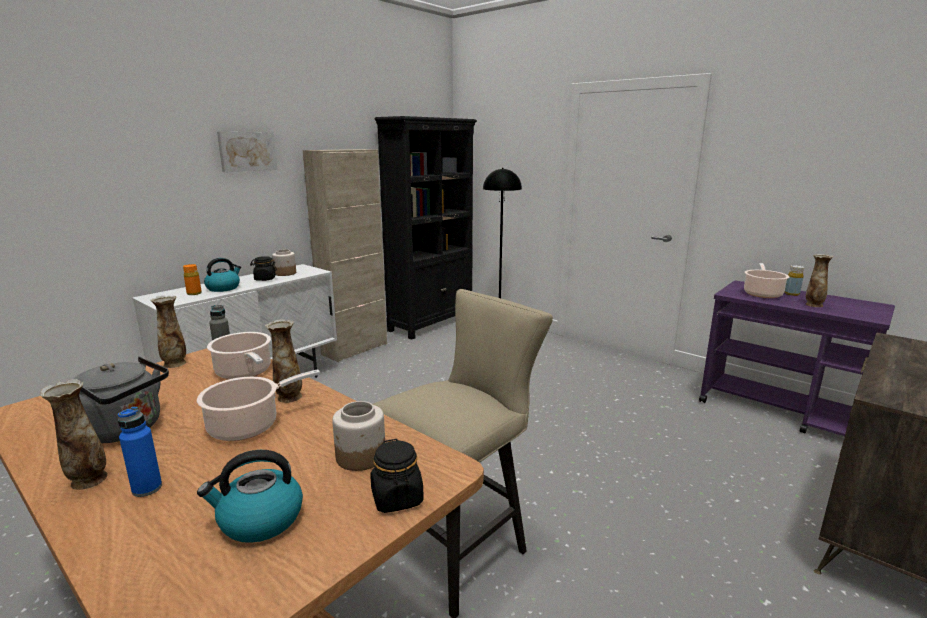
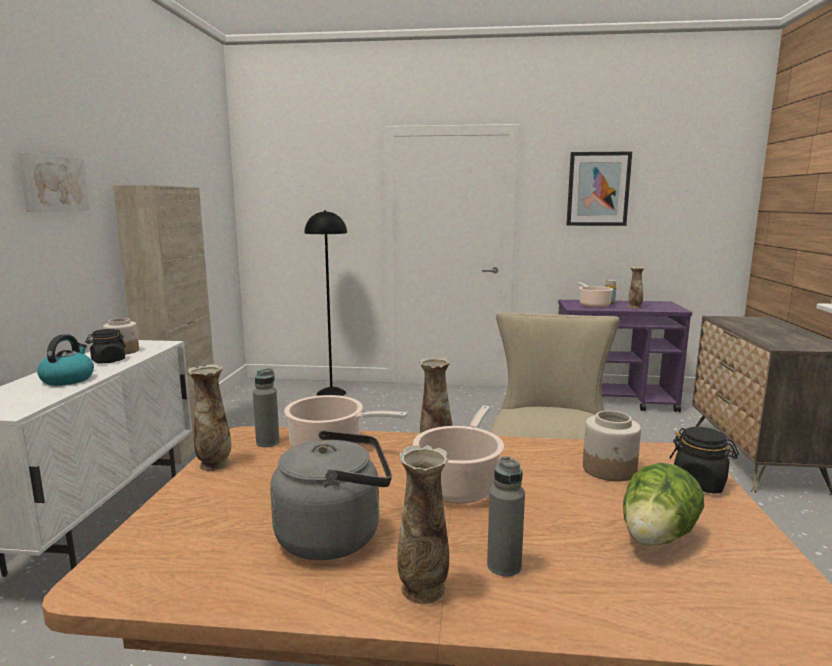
camera: 35 degrees left, 5 degrees down
(147, 488) = (504, 566): blue bottle -> grey bottle
(194, 293) = (33, 393): orange bottle -> none
(259, 520) = (656, 538): kettle -> lettuce
(432, 323) = (244, 398): black bookcase -> none
(806, 150) = (598, 189): none -> picture

